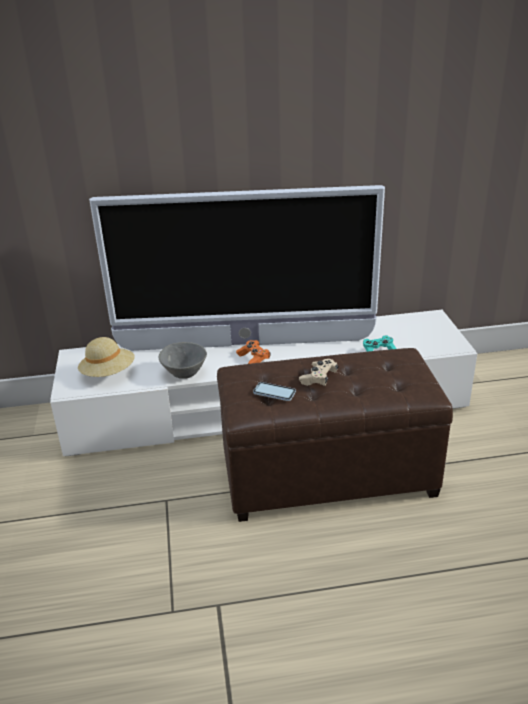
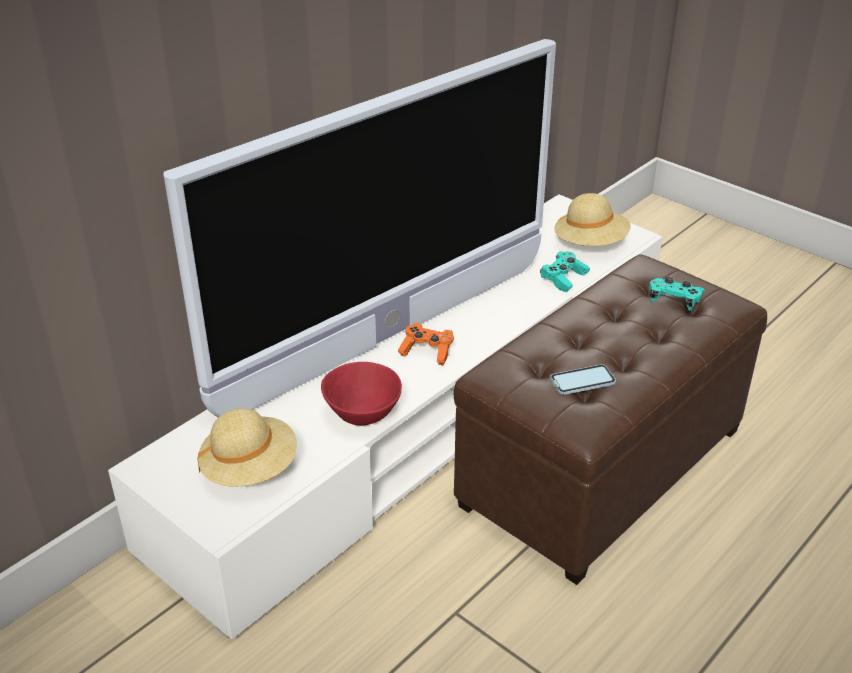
camera: 40 degrees left, 5 degrees up
(183, 374) = (362, 416): grey bowl -> red bowl
(318, 378) = (604, 338): beige game controller -> none
(390, 376) = (674, 300): none -> turquoise game controller
(422, 341) = (590, 243): none -> beige hat

